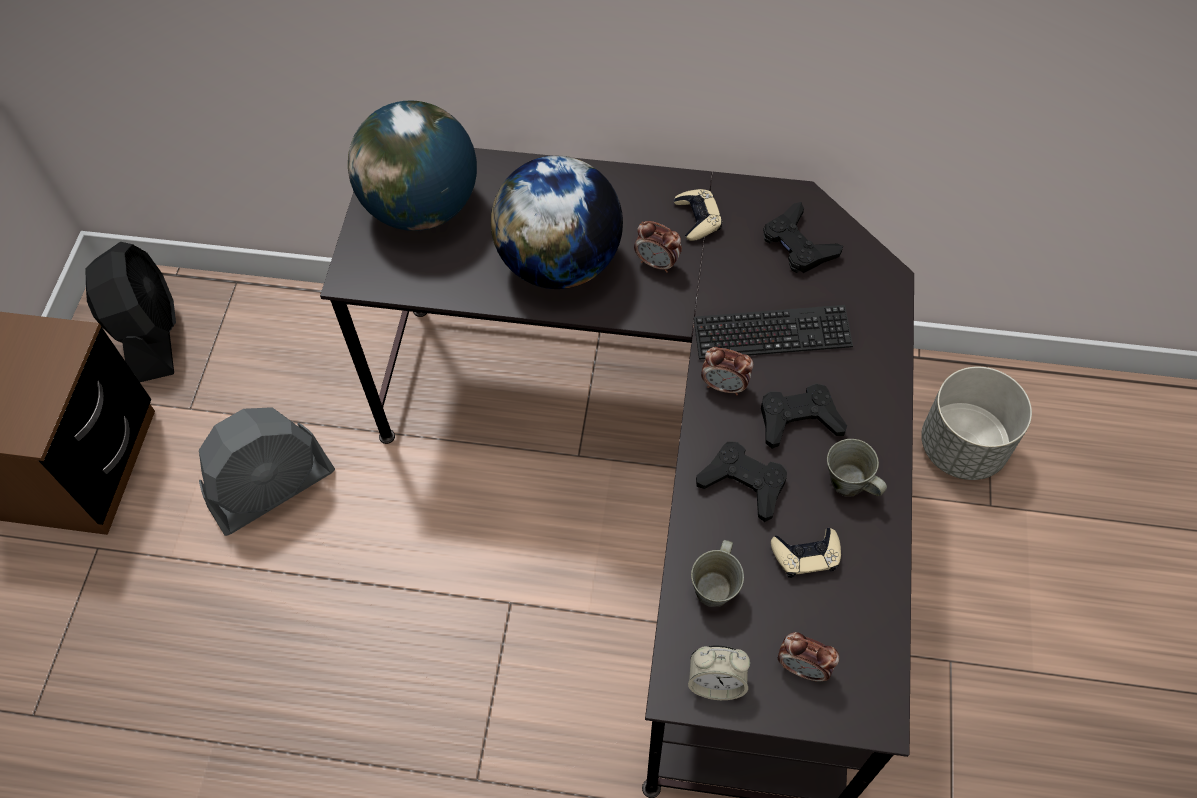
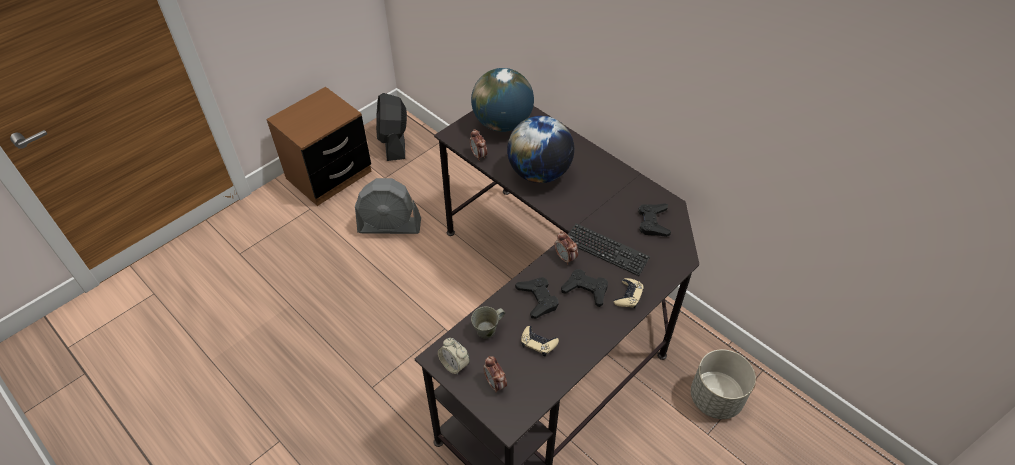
camera: 35 degrees right, 10 degrees down
(151, 333) = (394, 142): black fan -> black fan turned 150 degrees clockwise
(657, 263) = (581, 195): alarm clock -> alarm clock (478, 155)
(698, 218) = (616, 188): beige game controller -> beige game controller (628, 296)
(849, 483) = (584, 328): grey mug -> none

